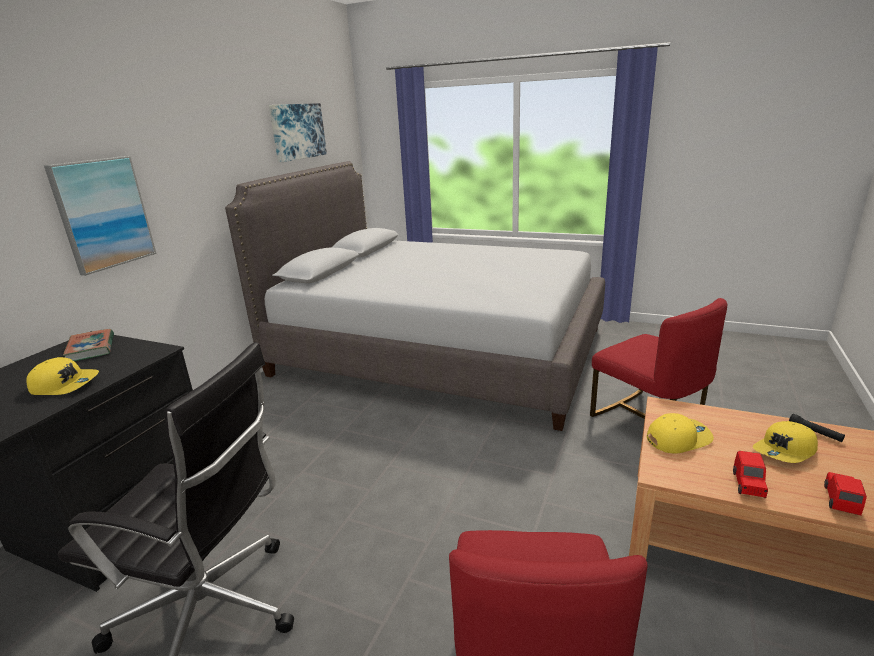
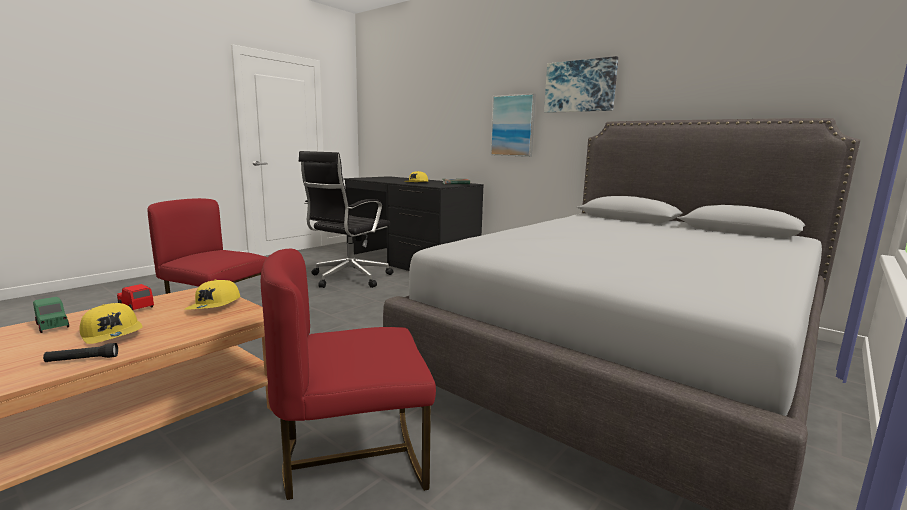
camera: 105 degrees right, 10 degrees down
(297, 131) = (735, 77): picture -> picture (580, 86)
(785, 451) = (113, 333): yellow cap -> yellow cap turned 150 degrees clockwise
(841, 500) = (52, 326): red toy car -> green toy car

